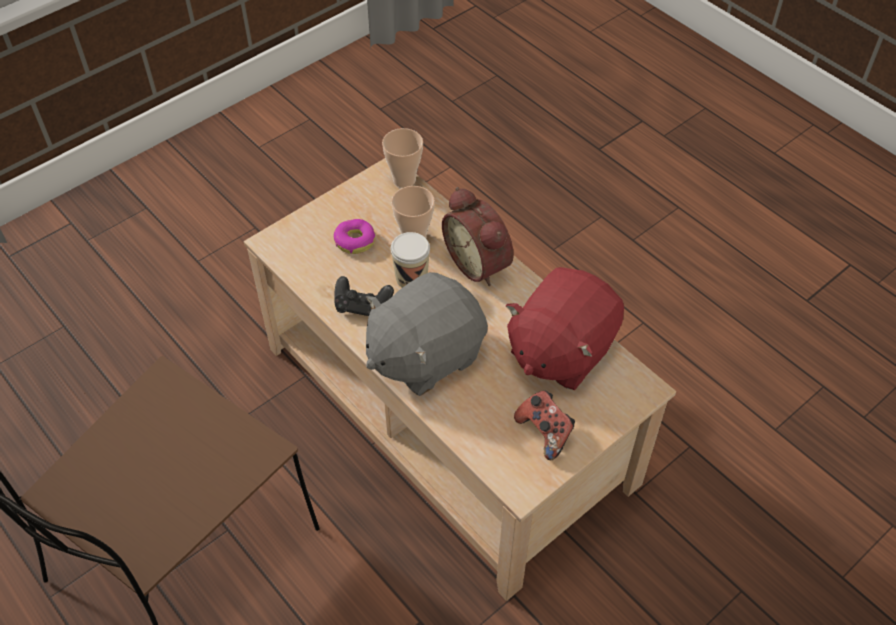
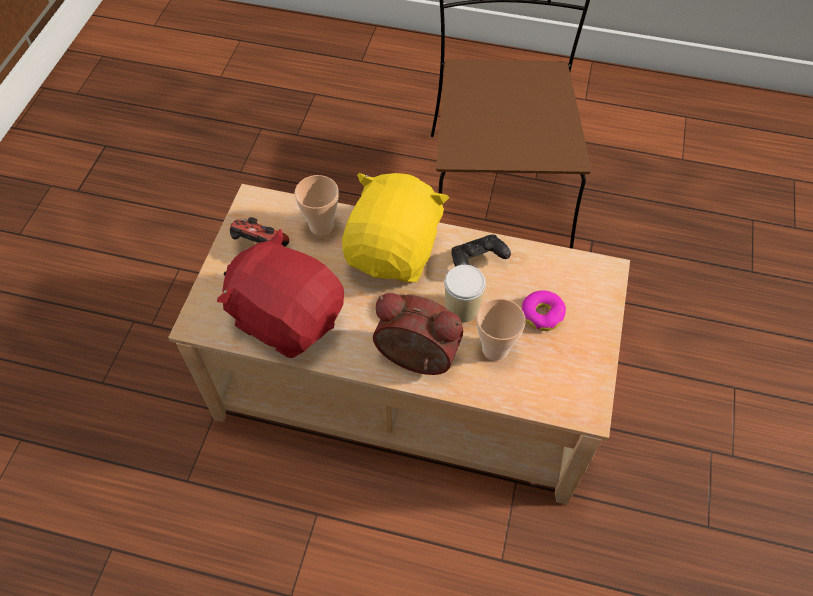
camera: 145 degrees right, 5 degrees up
(404, 180) = (564, 410): cup -> cup (321, 226)
(424, 355) = (394, 251): grey plush toy -> yellow plush toy
(560, 350) = (287, 317): red plush toy -> red plush toy turned 60 degrees counterclockwise

